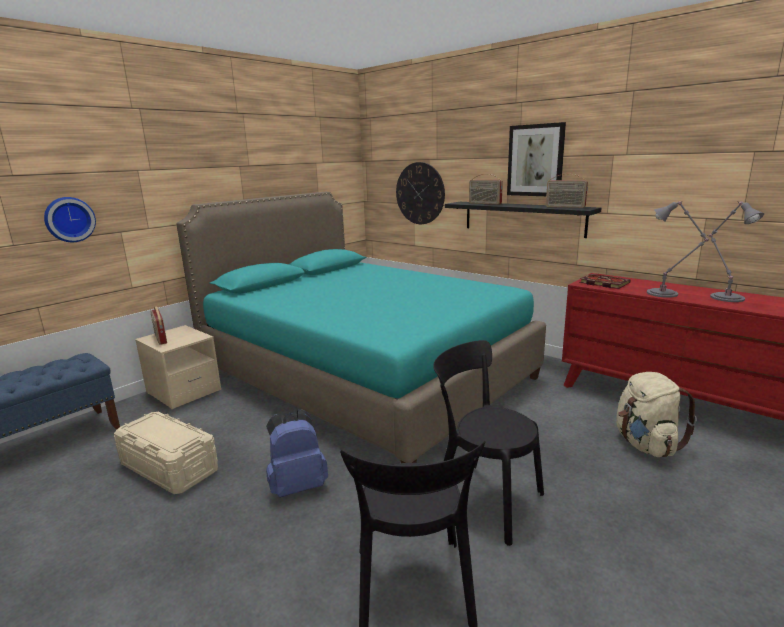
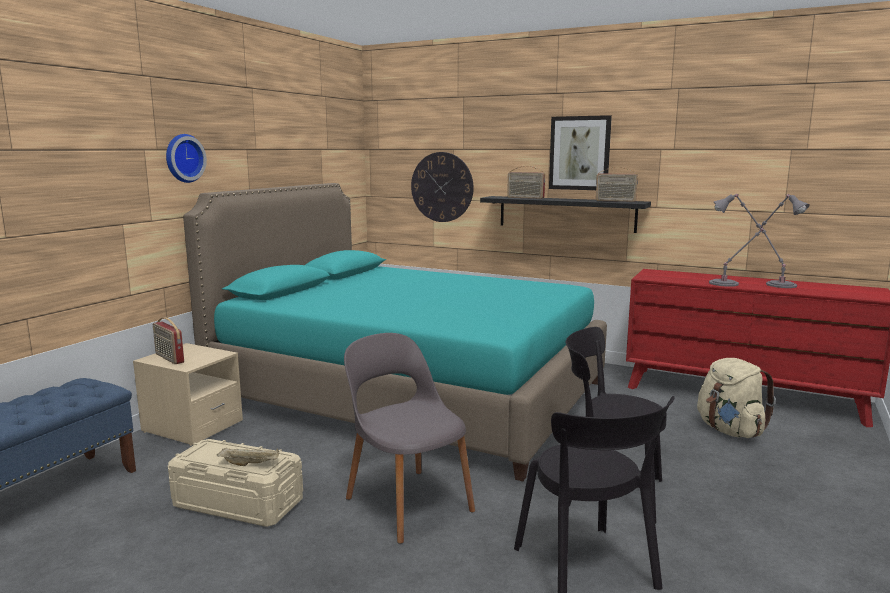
camera: 15 degrees left, 5 degrees down
(69, 219) = (70, 207): wall clock -> wall clock (183, 158)
(168, 440) = (250, 464): none -> beige tray
(298, 486) = (407, 502): blue backpack -> grey chair
(602, 283) = (662, 277): book -> none

